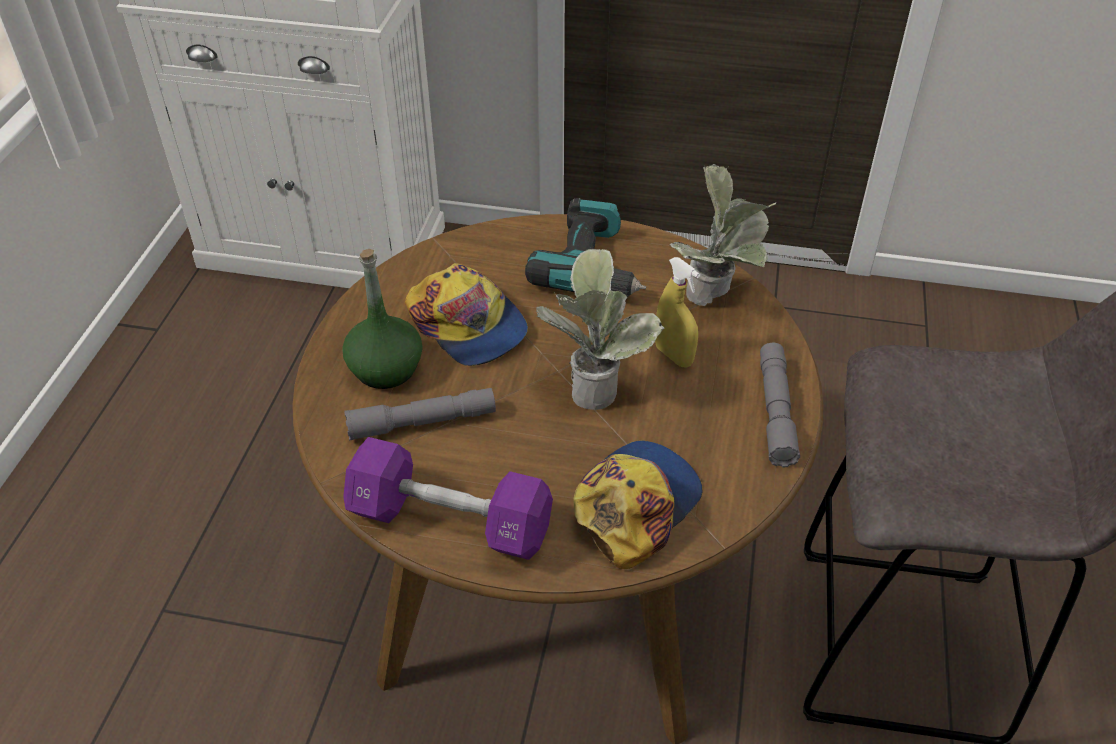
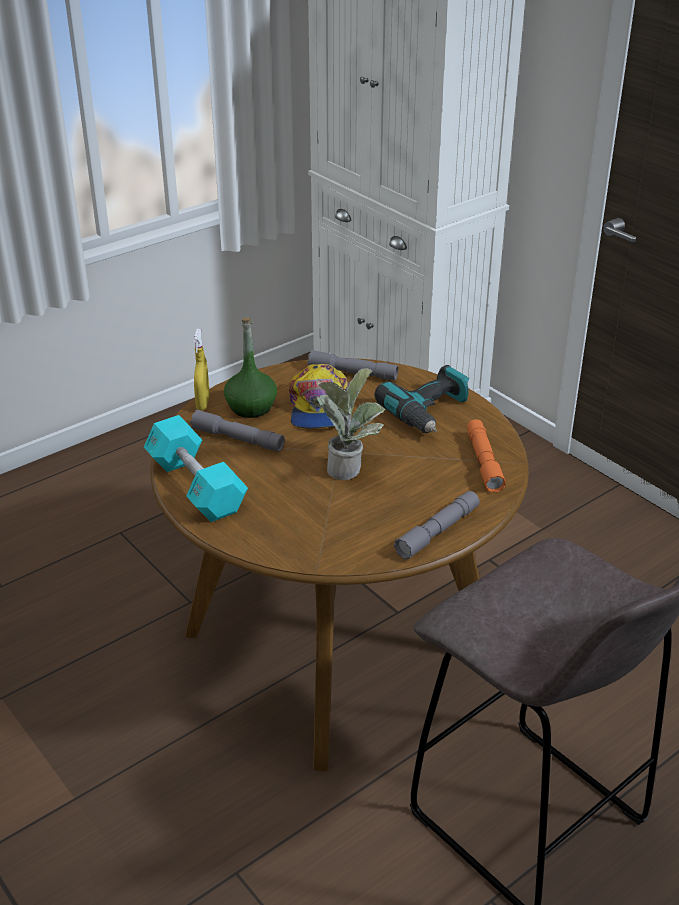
camera: 40 degrees right, 10 degrees down
(450, 520) = (196, 486): purple dumbbell -> turquoise dumbbell
(451, 260) = (352, 373): none -> grey flashlight
(635, 505) = (295, 530): cap -> none
(673, 356) = (415, 476): yellow spray bottle -> yellow spray bottle (203, 403)
(716, 299) = (484, 462): potted plant -> orange flashlight

